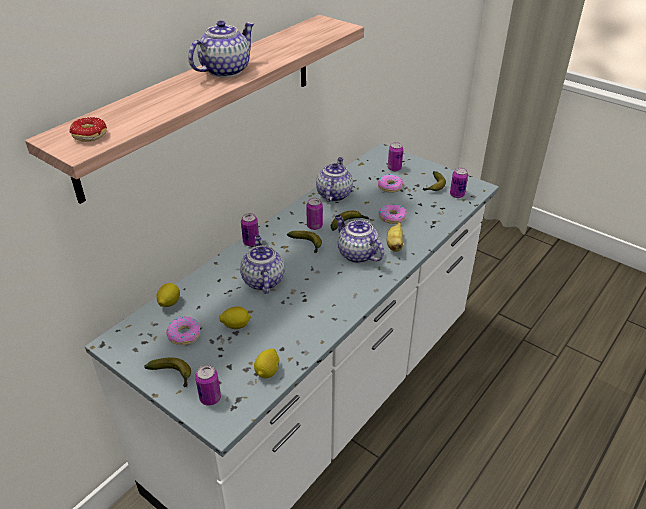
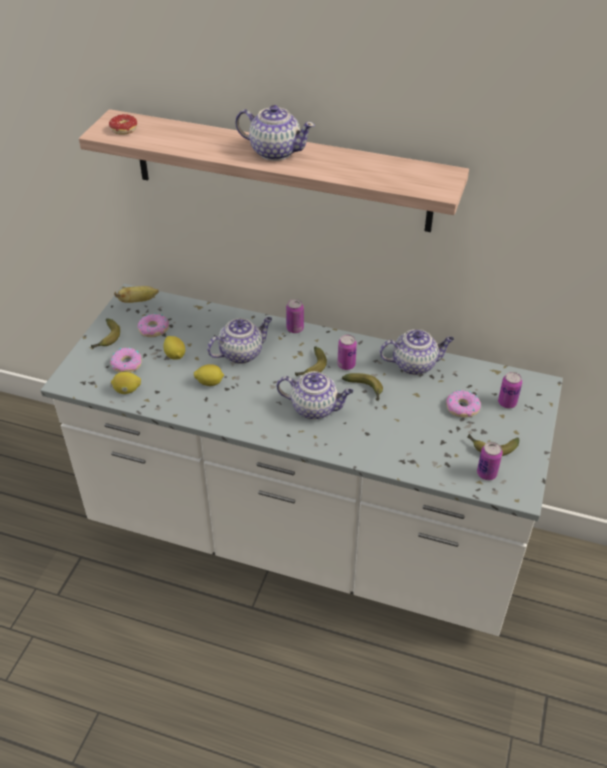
camera: 70 degrees right, 5 degrees up
(169, 303) = (187, 308): lemon -> lemon (210, 383)
(210, 398) = (89, 366): can -> none
(356, 254) = (315, 408): teapot -> teapot turned 75 degrees clockwise
(392, 217) = (399, 422): donut -> donut (127, 364)
(394, 245) = (347, 435): banana -> banana (138, 301)

